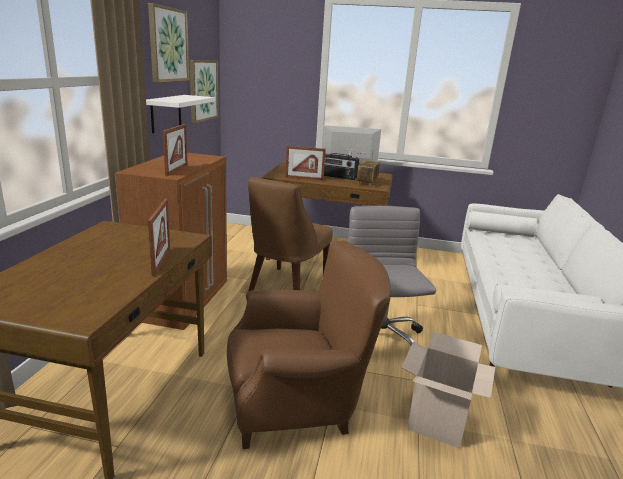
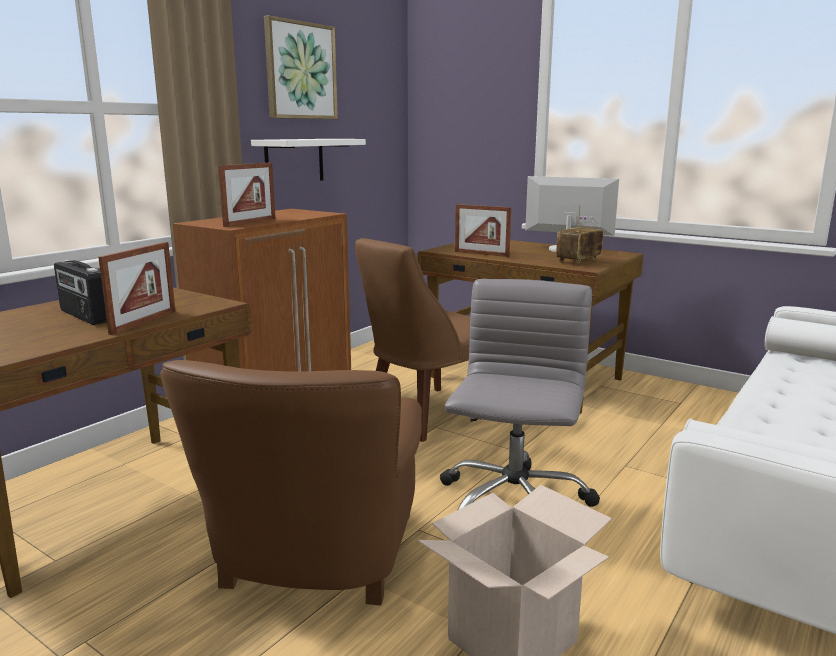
camera: 25 degrees right, 5 degrees down
(203, 90) = (369, 135): picture -> none
(298, 401) = (315, 561): brown armchair -> brown armchair turned 90 degrees clockwise
(338, 177) = (540, 254): radio -> radio (84, 316)

